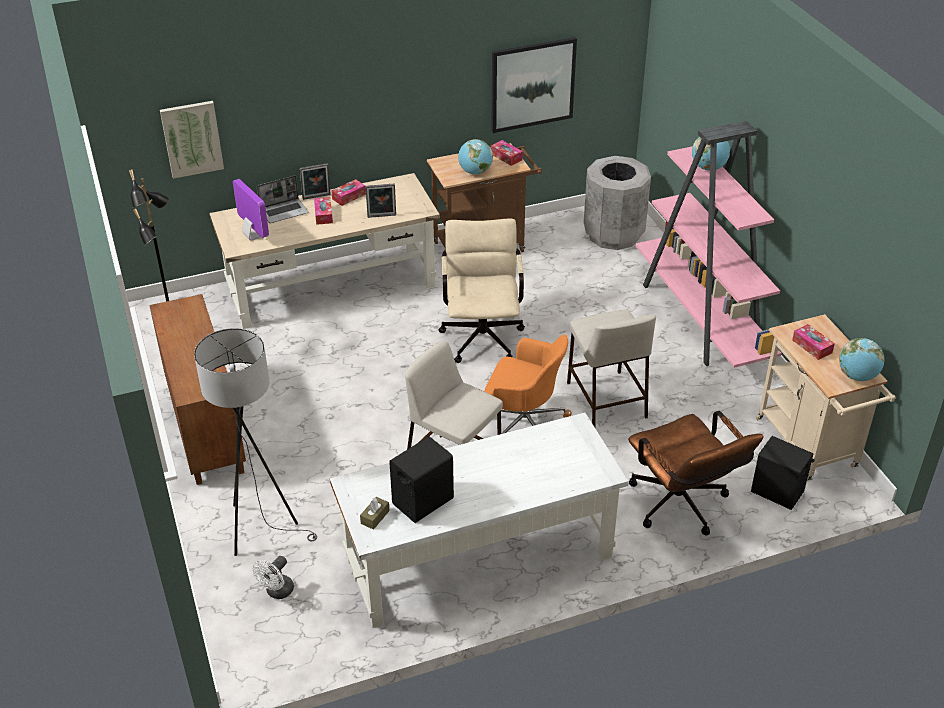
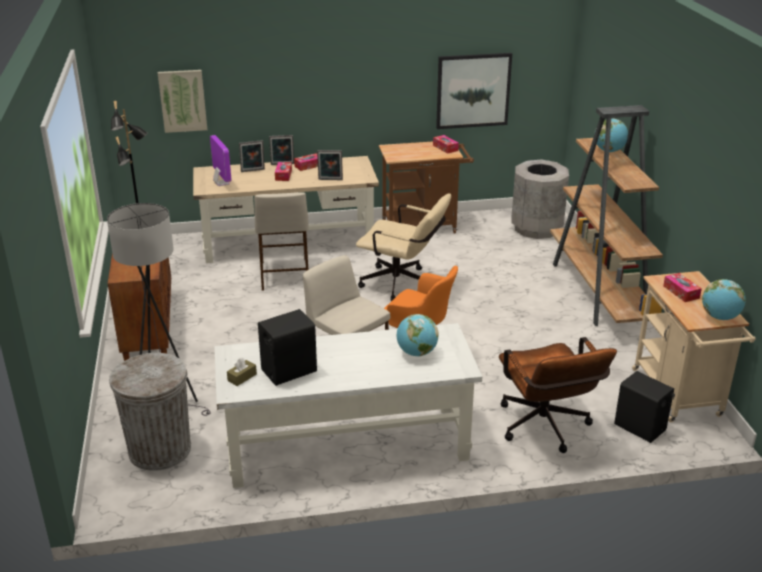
camera: 10 degrees right, 10 degrees down
(277, 592) = (160, 450): white fan -> grey trash can
(284, 211) = (253, 171): laptop -> picture frame
(475, 172) = (416, 155): globe -> globe (416, 353)
(482, 334) = (403, 285): beige office chair -> beige office chair turned 105 degrees clockwise
(605, 399) = (497, 341): beige stool -> beige stool (284, 274)
(701, 319) = (599, 292): pink bookcase -> brown bookcase

